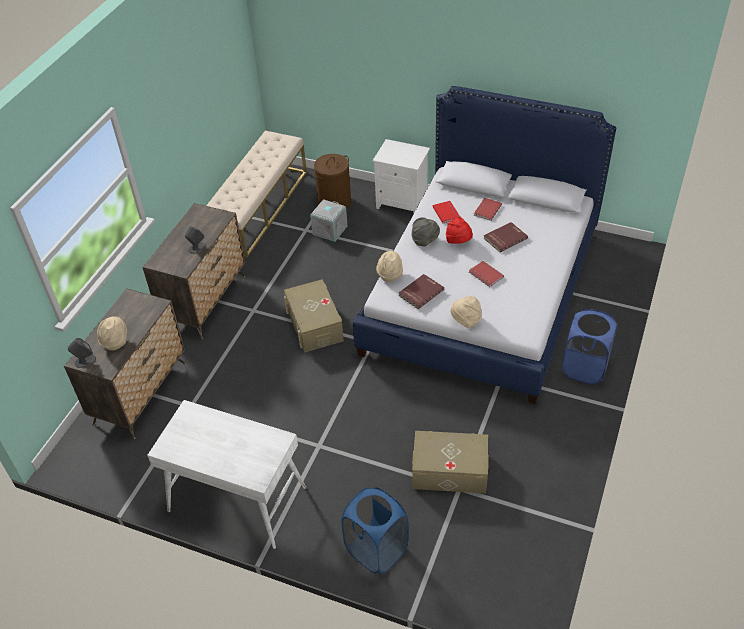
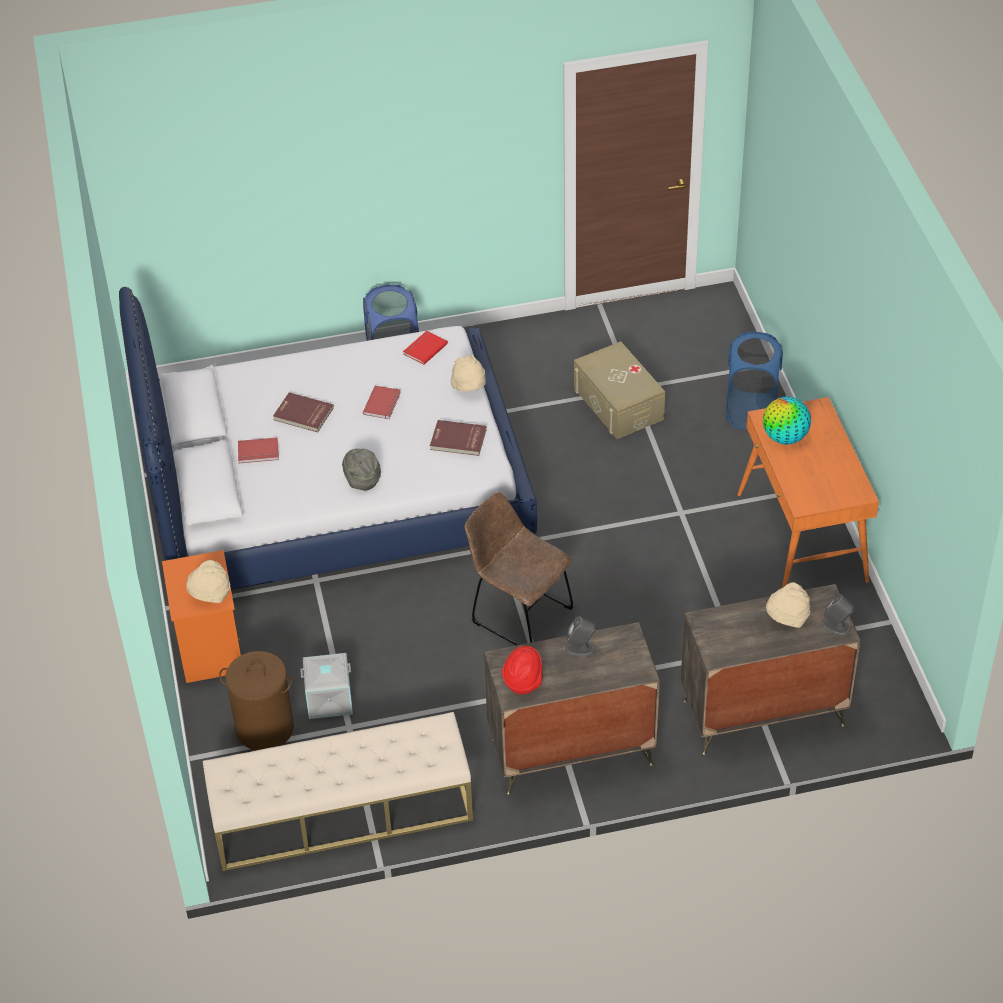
camera: 125 degrees left, 0 degrees up
(236, 499) = (802, 538): white desk -> orange desk
(252, 439) = (785, 437): none -> globe
(314, 325) = (518, 613): beige storage box -> brown chair
(390, 274) = (449, 480): beige hat -> beige hat (210, 595)
(403, 202) = (209, 650): white nightstand -> orange nightstand
(447, 212) = (291, 485): red book -> red book (424, 348)
(459, 241) = (341, 450): red hat -> red hat (523, 681)

